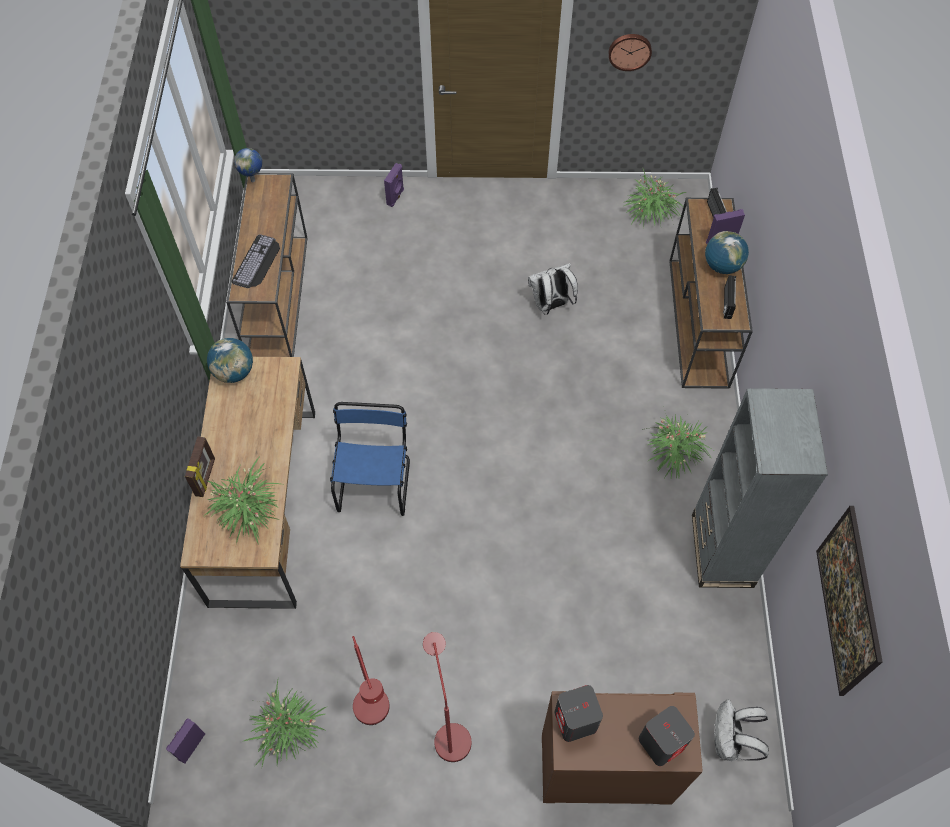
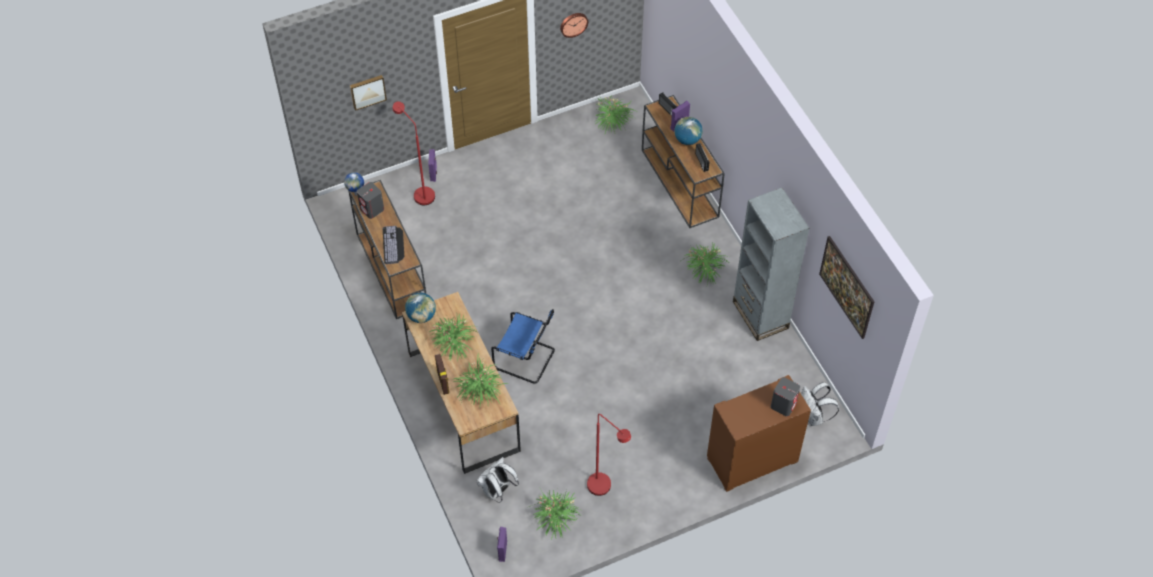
camera: 25 degrees left, 5 degrees down
(252, 426) = (453, 343): none -> potted plant
(313, 47) = (367, 91): none -> picture
(374, 481) = (526, 359): blue chair -> blue chair turned 135 degrees clockwise
(449, 732) = (652, 479): red floor lamp -> red floor lamp (420, 193)
(551, 305) = (579, 207): white backpack -> white backpack (497, 491)
(575, 721) = (734, 413): grey speaker -> grey speaker (372, 209)

